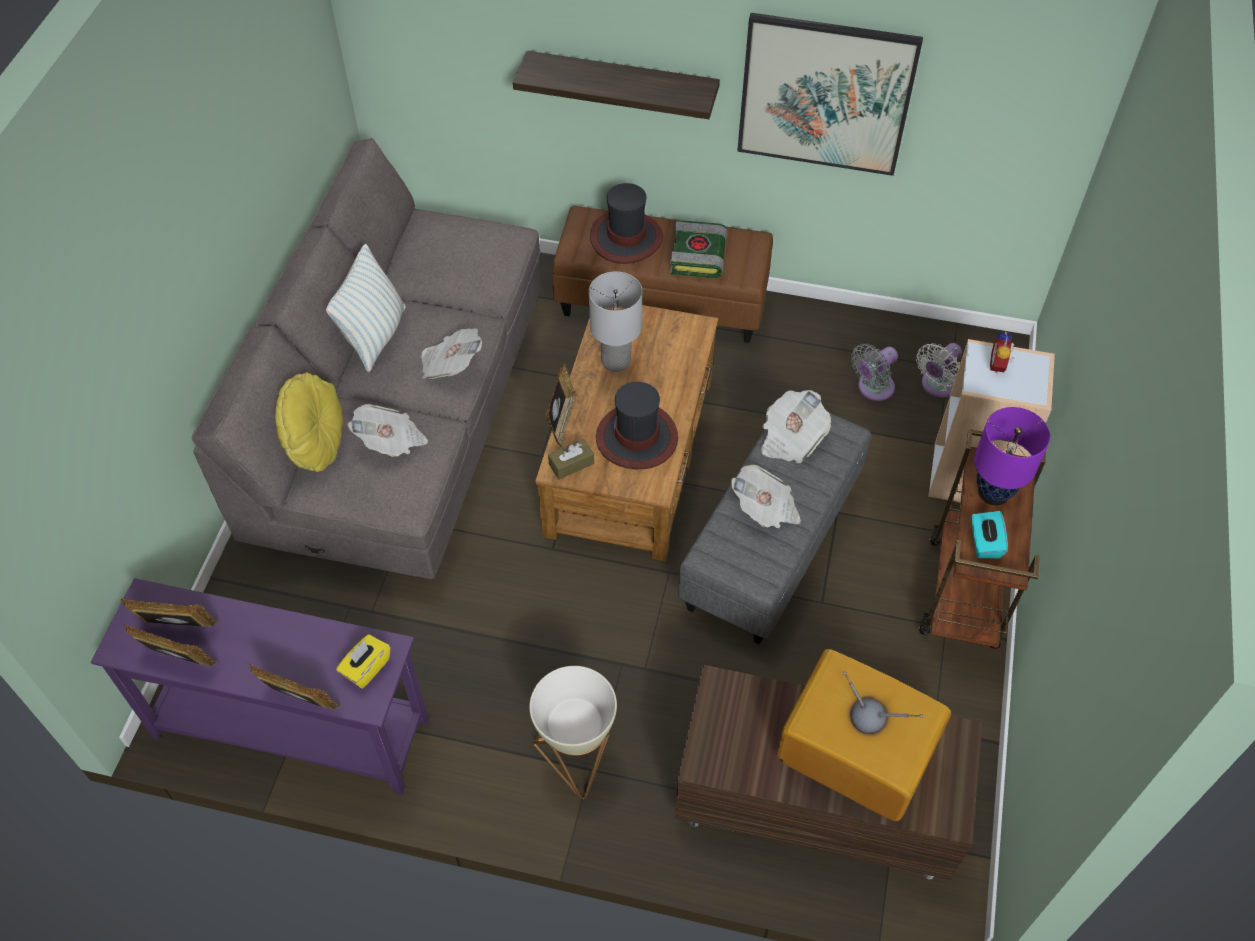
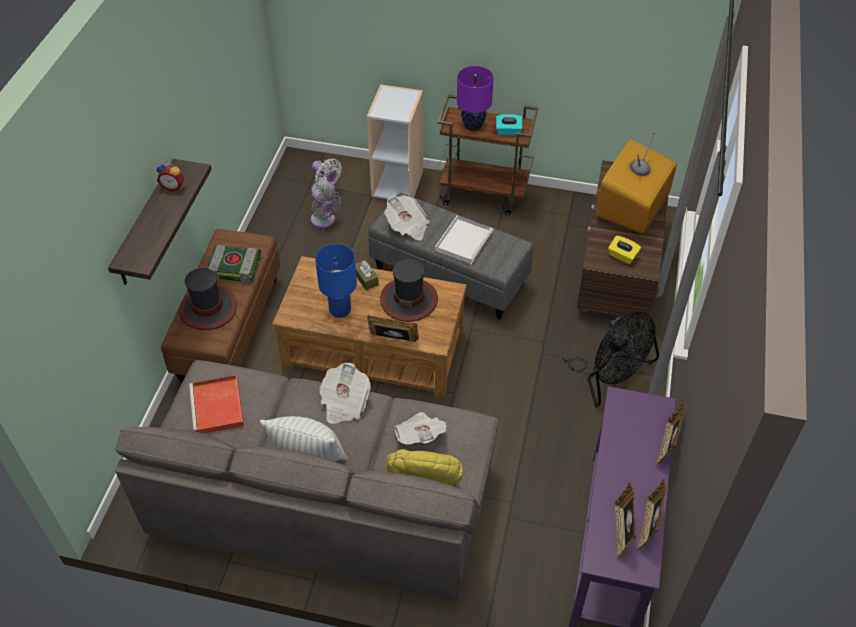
camera: 90 degrees left, 5 degrees down
(366, 668) = (635, 410): yellow tissue box -> yellow tissue box (622, 256)
(454, 250) = (218, 407): none -> red tray
(571, 464) = (432, 335): brown tissue box -> brown tissue box (366, 278)
(577, 756) = (609, 375): planter -> black fan
(616, 363) = (340, 311): grey table lamp -> blue table lamp
(765, 509) = (463, 241): newspaper -> white tray
(825, 94) = (202, 108): picture -> none
(999, 366) = (389, 105): alarm clock -> alarm clock (173, 186)

